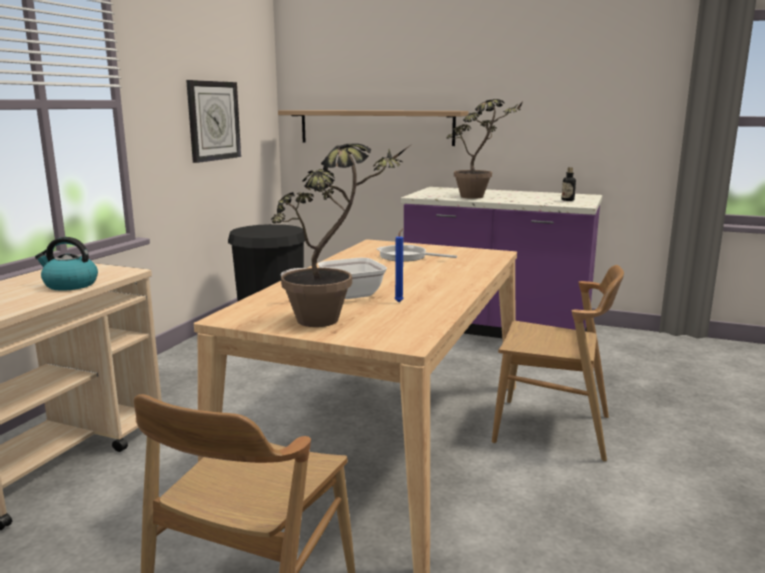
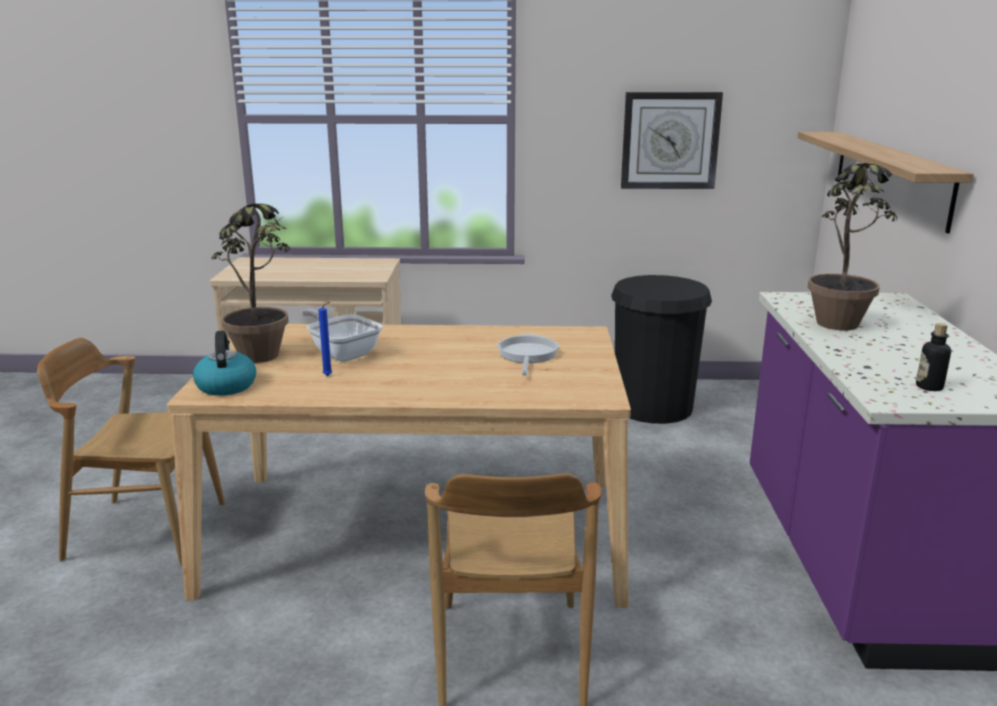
camera: 70 degrees right, 5 degrees up
(70, 285) = (324, 274): kettle -> kettle (226, 385)

